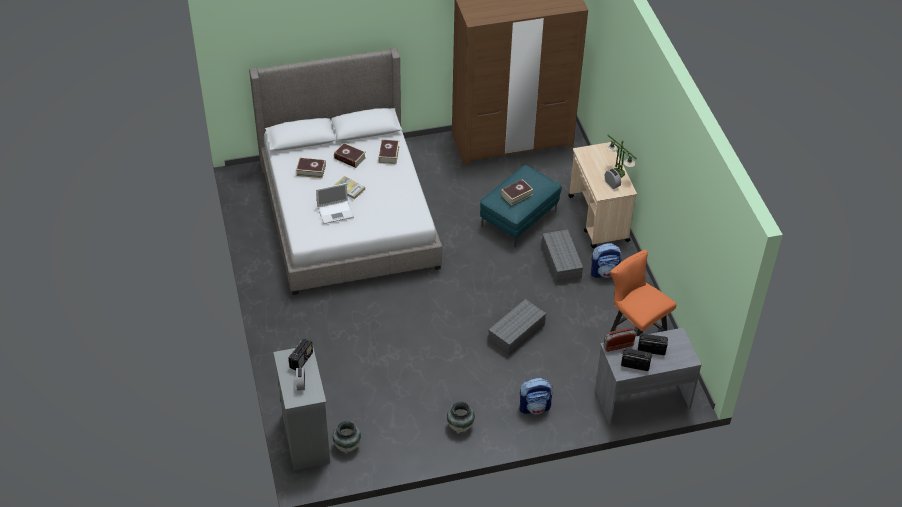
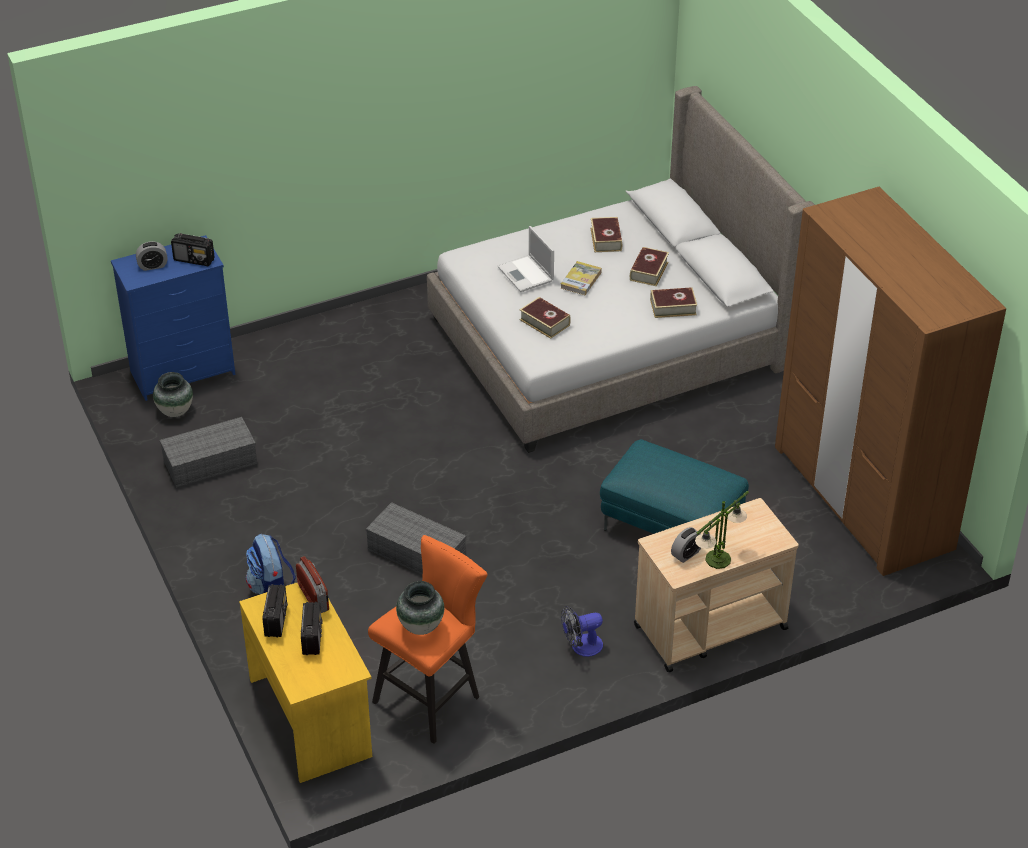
camera: 80 degrees right, 5 degrees down
(306, 438) = (184, 373): grey dresser -> blue dresser
(460, 426) = (223, 514): vase -> vase (420, 626)
(516, 195) = (657, 470): book -> book (544, 322)
(562, 262) = (587, 590): grey storage box -> grey storage box (209, 463)
(604, 272) = (581, 646): backpack -> fan
(641, 398) = (311, 717): grey desk -> yellow desk

